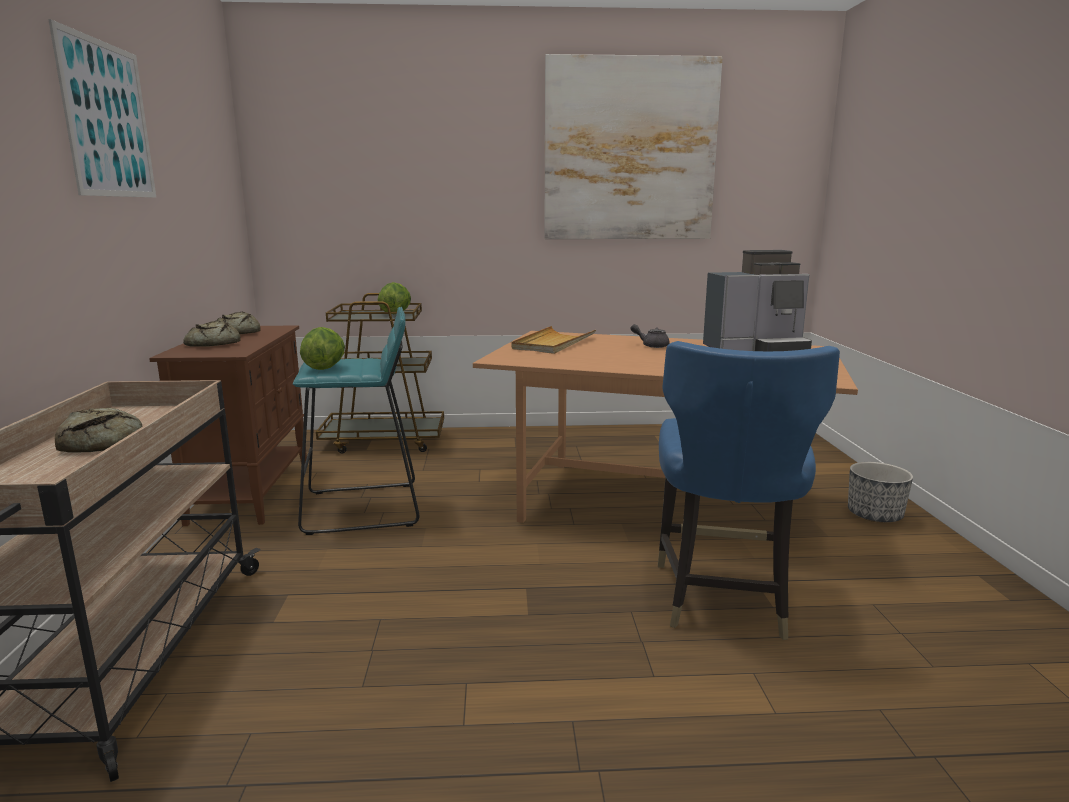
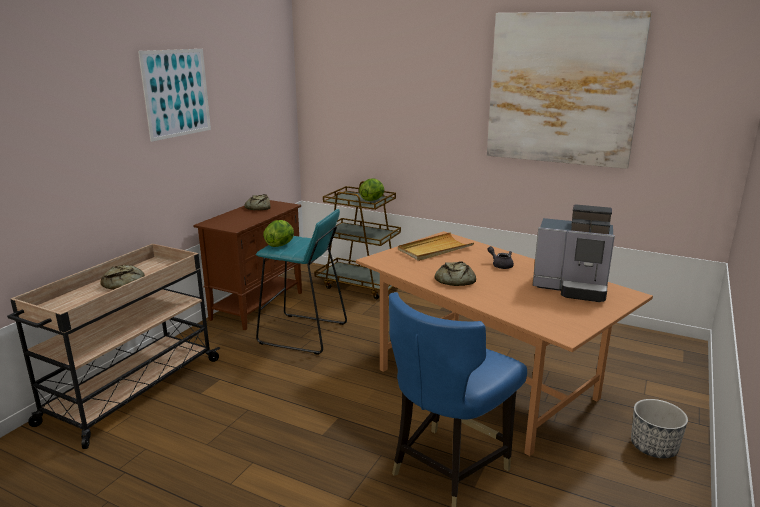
camera: 30 degrees right, 5 degrees up
(211, 344) = (234, 217): bread -> bread (454, 280)

